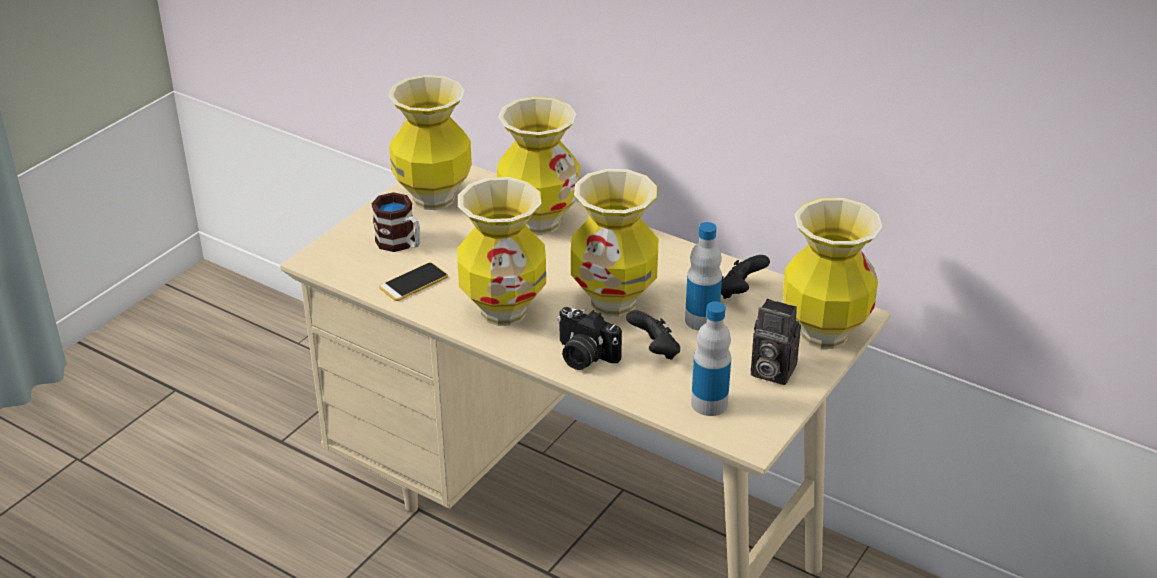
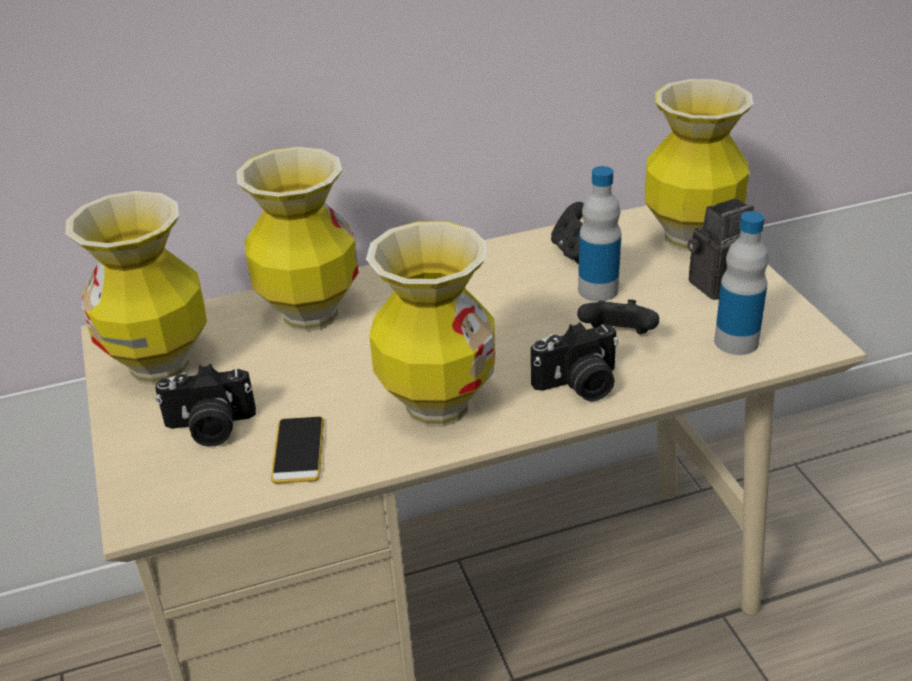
camera: 50 degrees left, 0 degrees up
(401, 244) = (210, 428): mug -> camera
(614, 302) = (509, 327): vase -> none

